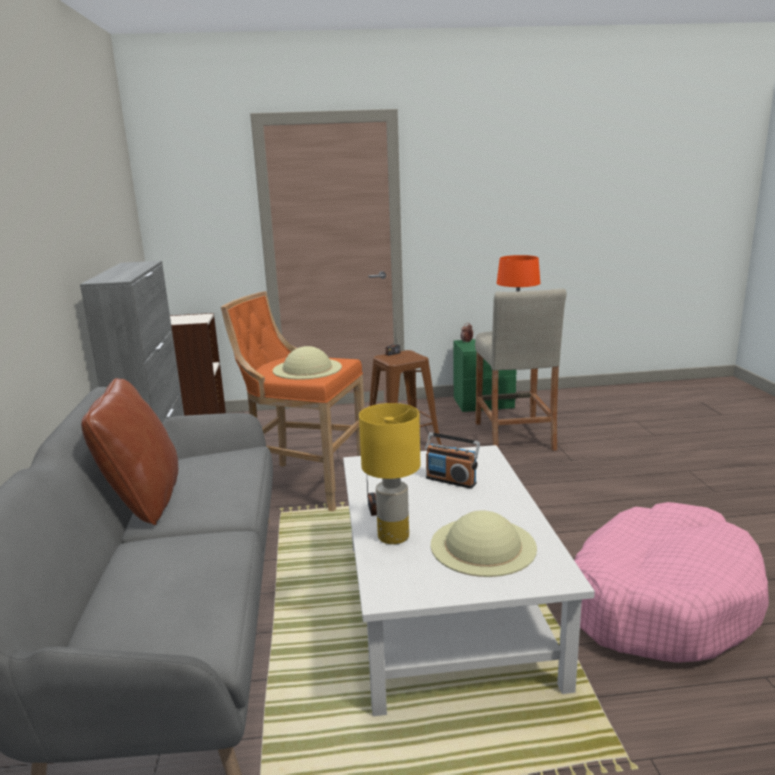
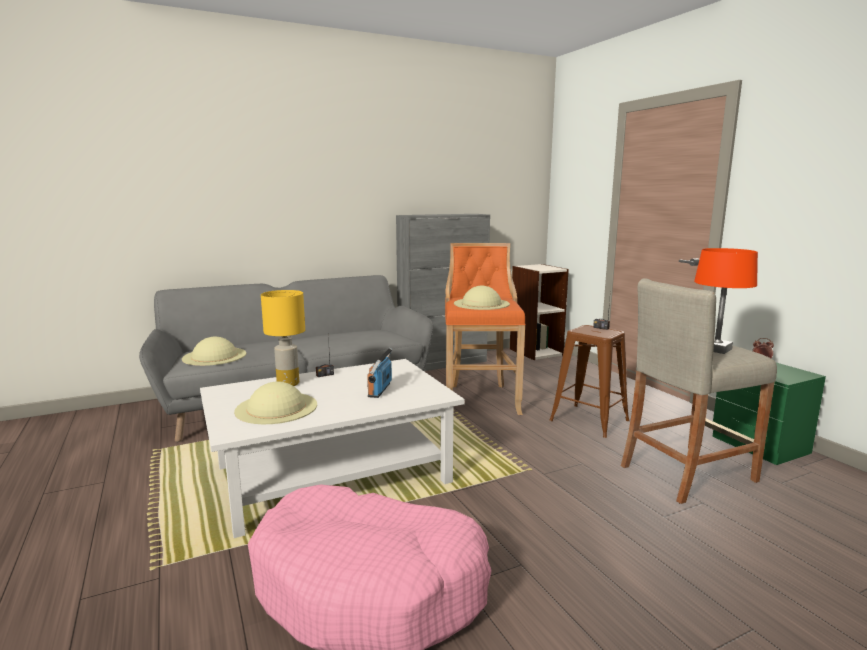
camera: 70 degrees right, 5 degrees down
(143, 500) = (328, 333): brown pillow -> none
(177, 611) = (214, 356): none -> beige hat

